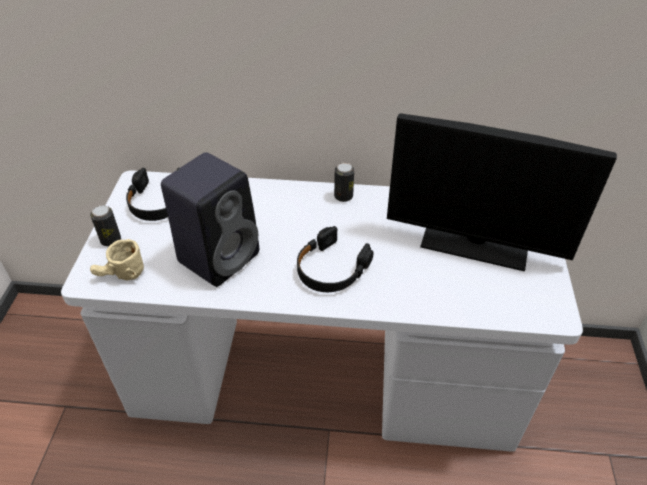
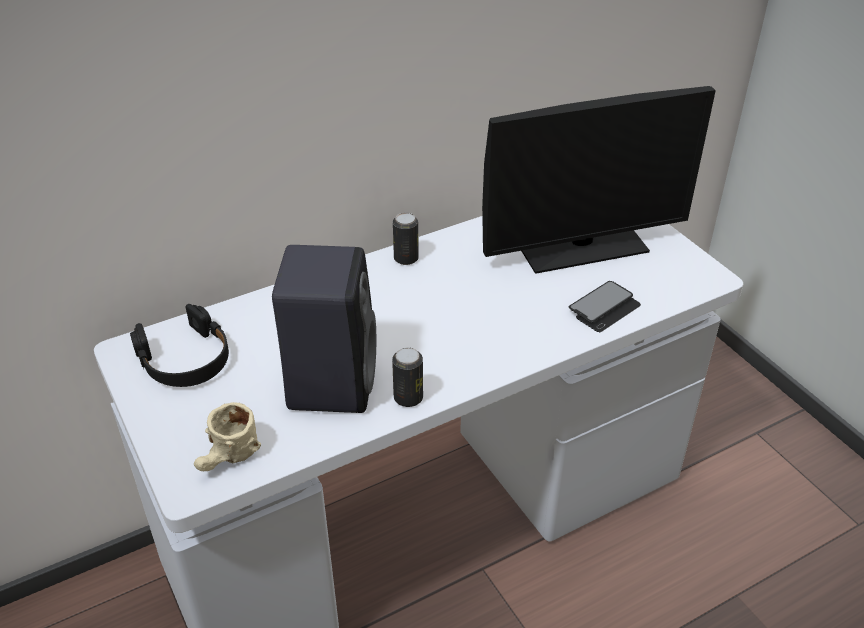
camera: 35 degrees left, 5 degrees down
(111, 240) = (169, 429): can -> can (408, 398)
(331, 269) = (468, 335): black headphones -> none
(445, 297) = (604, 308): none -> phone

